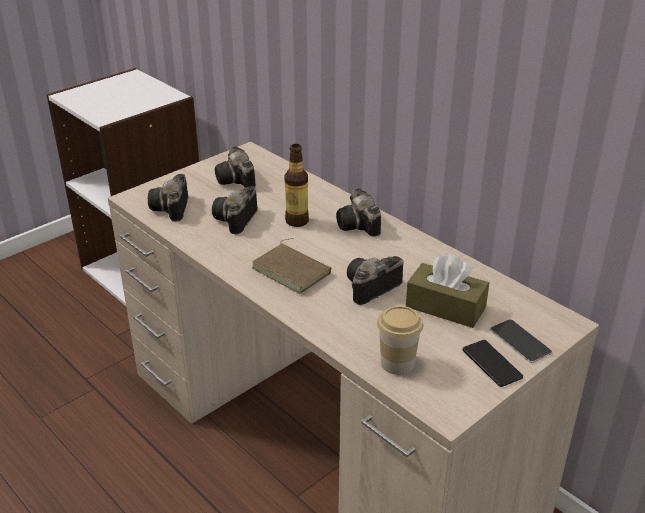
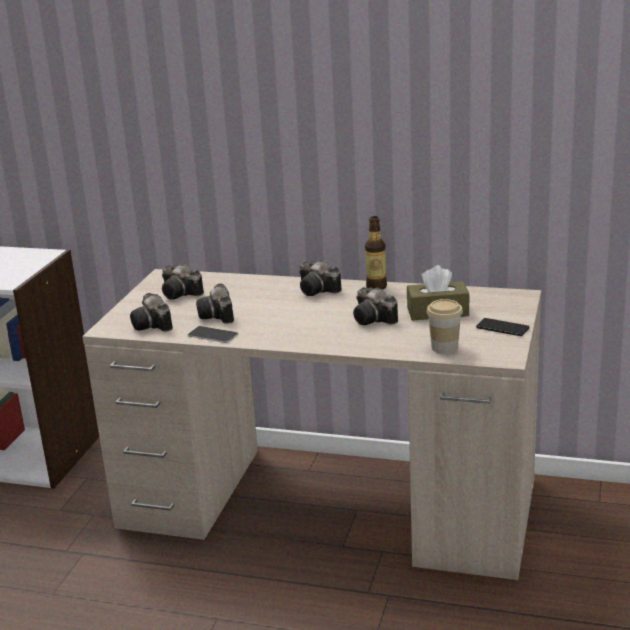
camera: 30 degrees left, 10 degrees down
(293, 270) = (305, 328): brown book -> none
(297, 221) = (267, 302): bottle -> bottle (376, 287)
(369, 289) = (374, 320): camera -> camera turned 60 degrees counterclockwise
(520, 341) = (505, 312): phone -> phone (212, 335)

